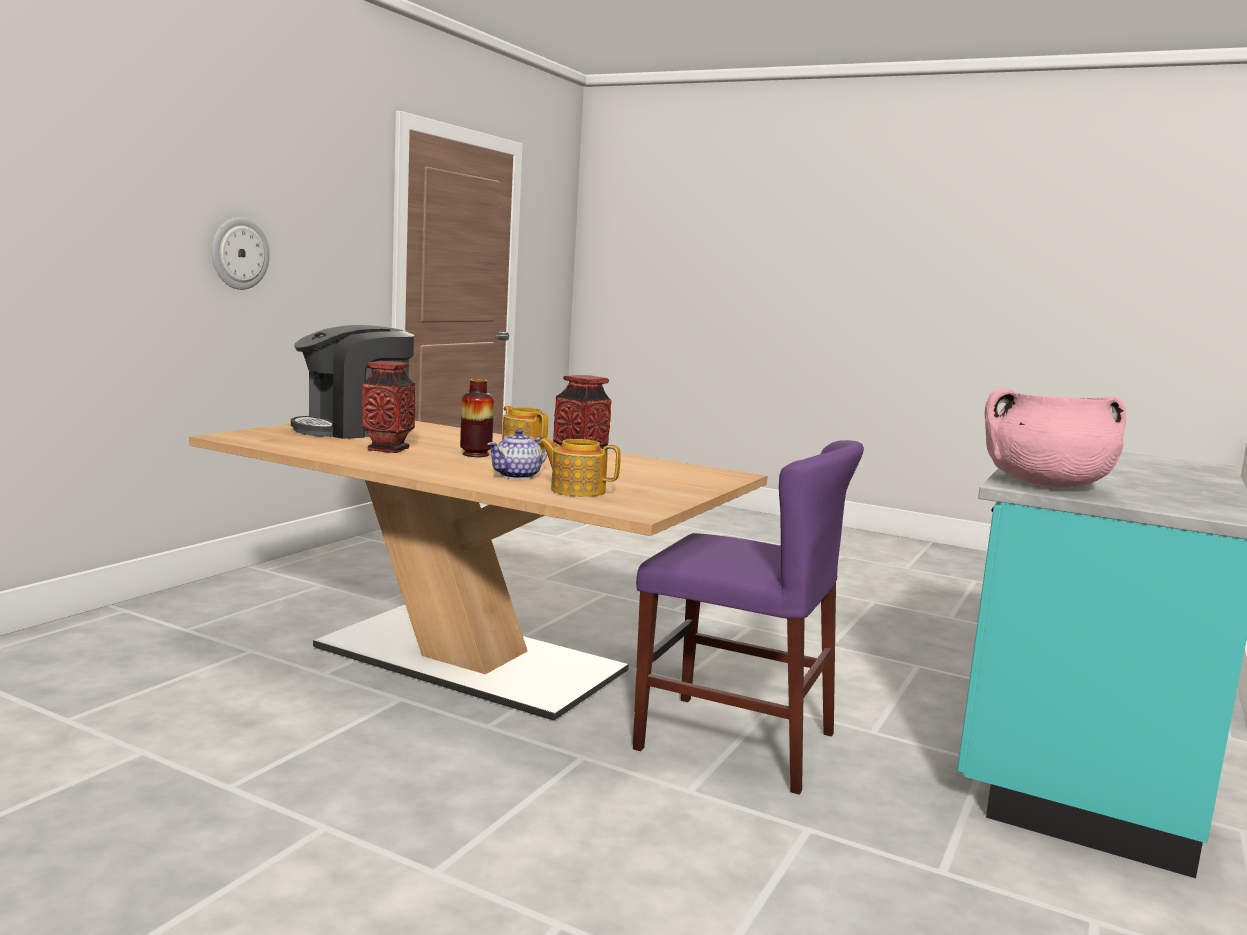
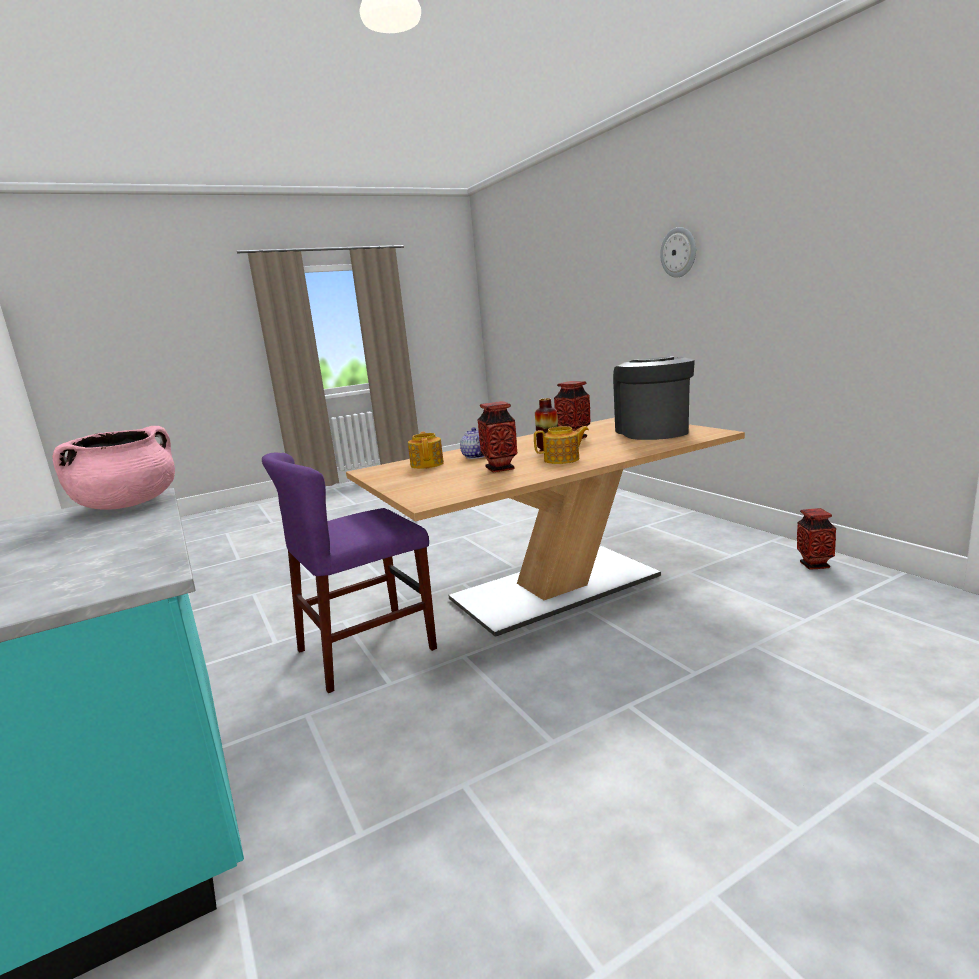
camera: 125 degrees right, 5 degrees up
(239, 253) = (786, 296): wall clock -> wall clock (679, 252)
(345, 558) = (814, 565): none -> vase
(577, 490) = (427, 464): teapot -> teapot turned 60 degrees counterclockwise

